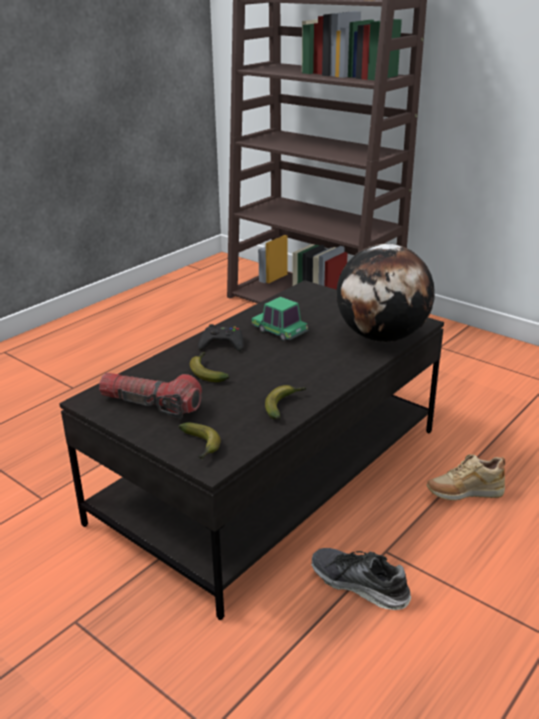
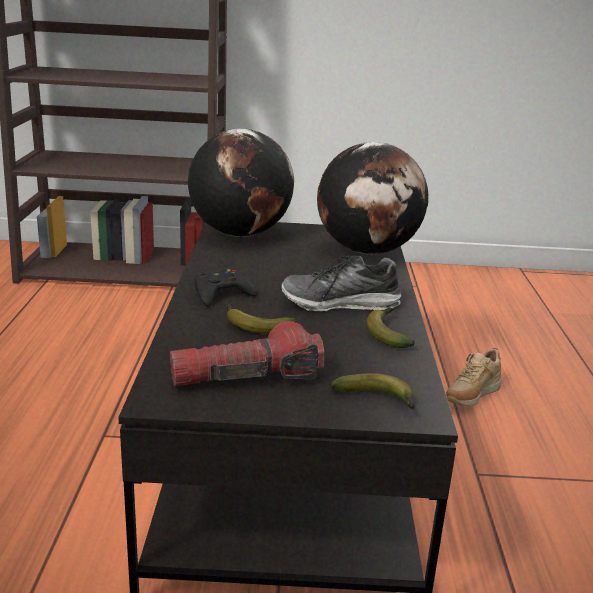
camera: 40 degrees left, 5 degrees down
(279, 331) = (263, 268): toy car -> none
(306, 299) = (240, 234): none -> globe
(359, 585) = (496, 515): shoe -> shoe (340, 303)

